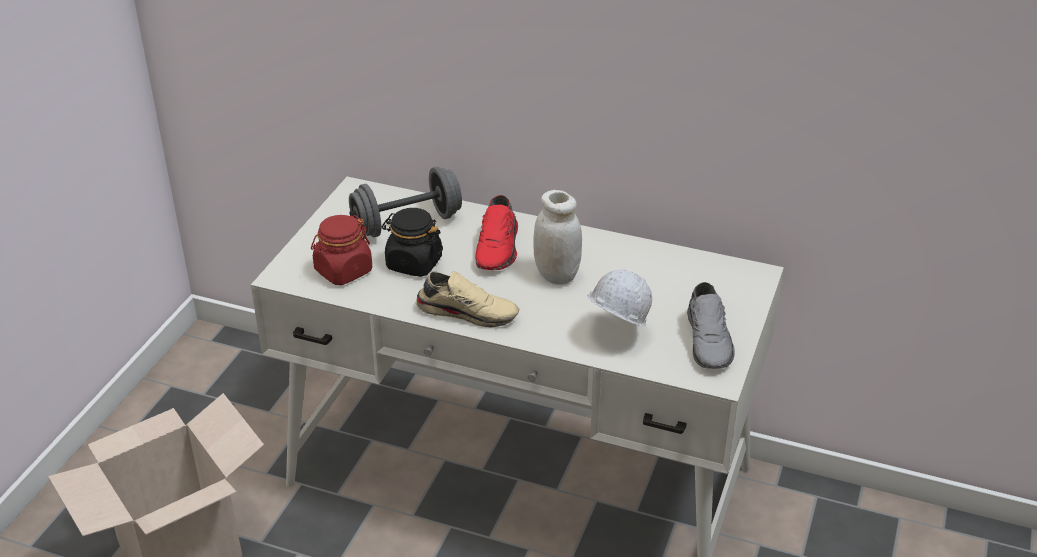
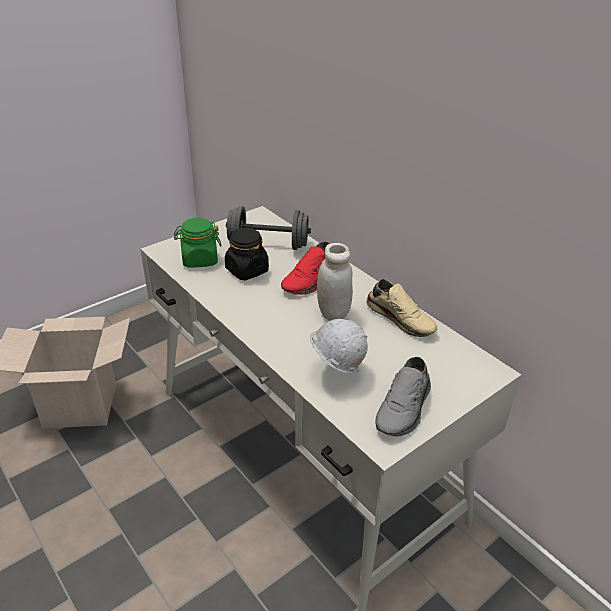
camera: 30 degrees right, 0 degrees up
(343, 271) = (199, 260): red jar -> green jar
(468, 312) = (248, 315): beige shoe -> beige shoe (401, 318)

